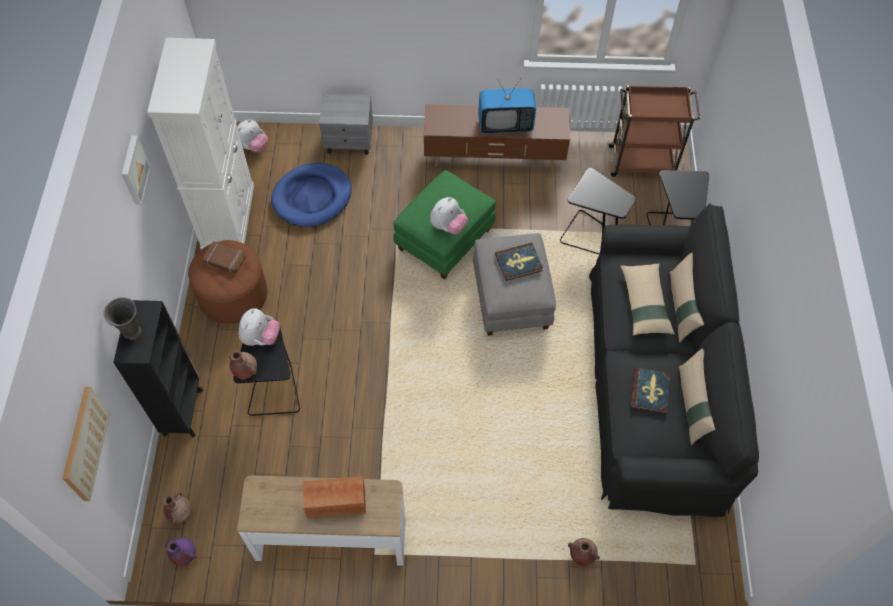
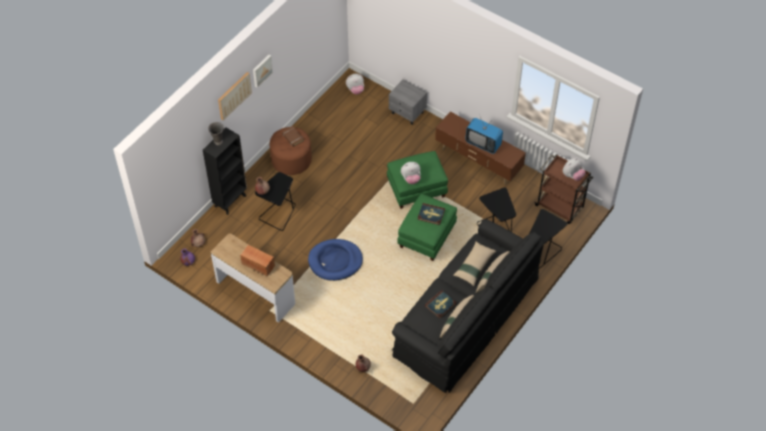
camera: 35 degrees right, 5 degrees down
(84, 443) = (169, 174): picture -> picture (234, 95)
(228, 217) = (316, 120): white cabinet -> none
(260, 338) = (280, 180): plush toy -> plush toy (572, 176)
(312, 197) = (366, 132): blue dog bed -> blue dog bed (335, 261)
(512, 299) = (427, 237): grey ottoman -> green ottoman

